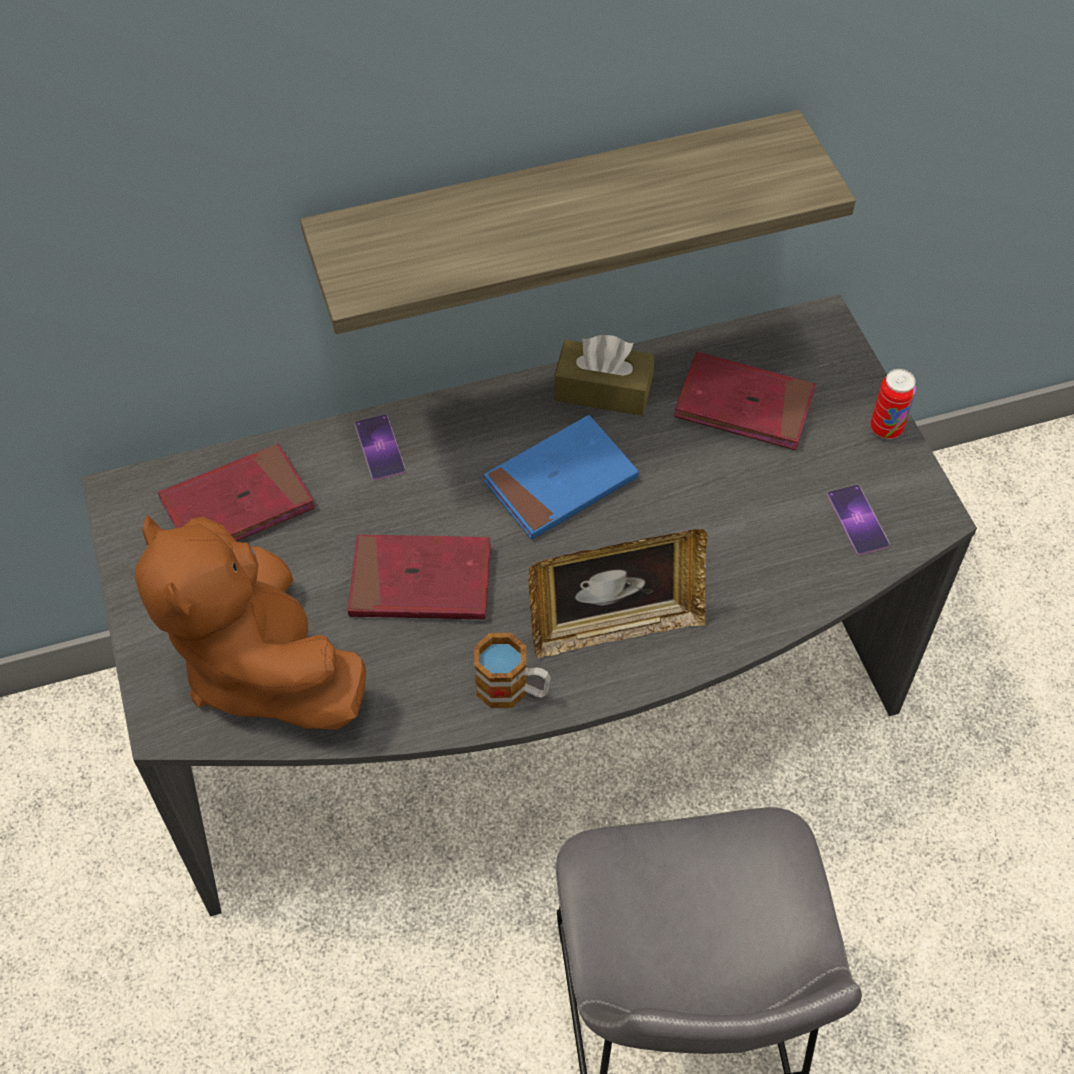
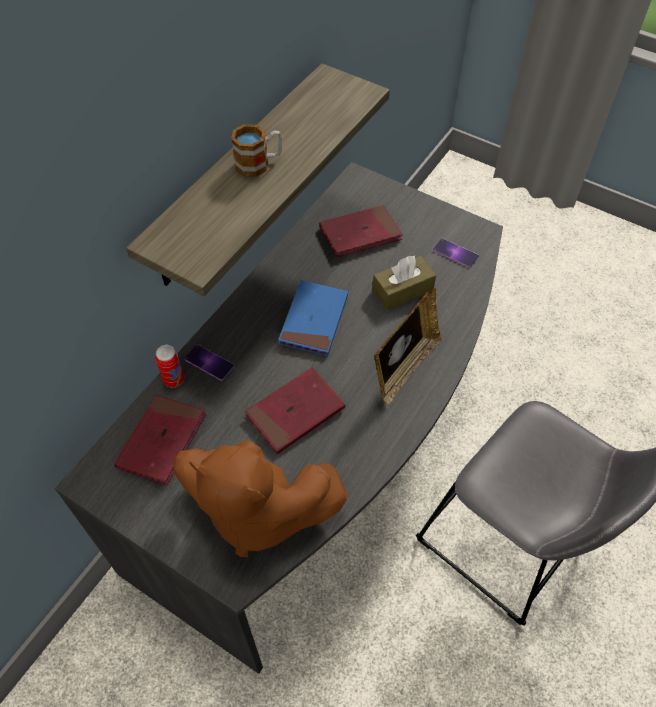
camera: 40 degrees left, 0 degrees up
(512, 689) = (388, 431): mug -> mug (259, 164)
(603, 390) = (291, 266): brown tissue box -> brown tissue box (402, 290)
(886, 429) = (428, 207): can -> can (174, 380)

